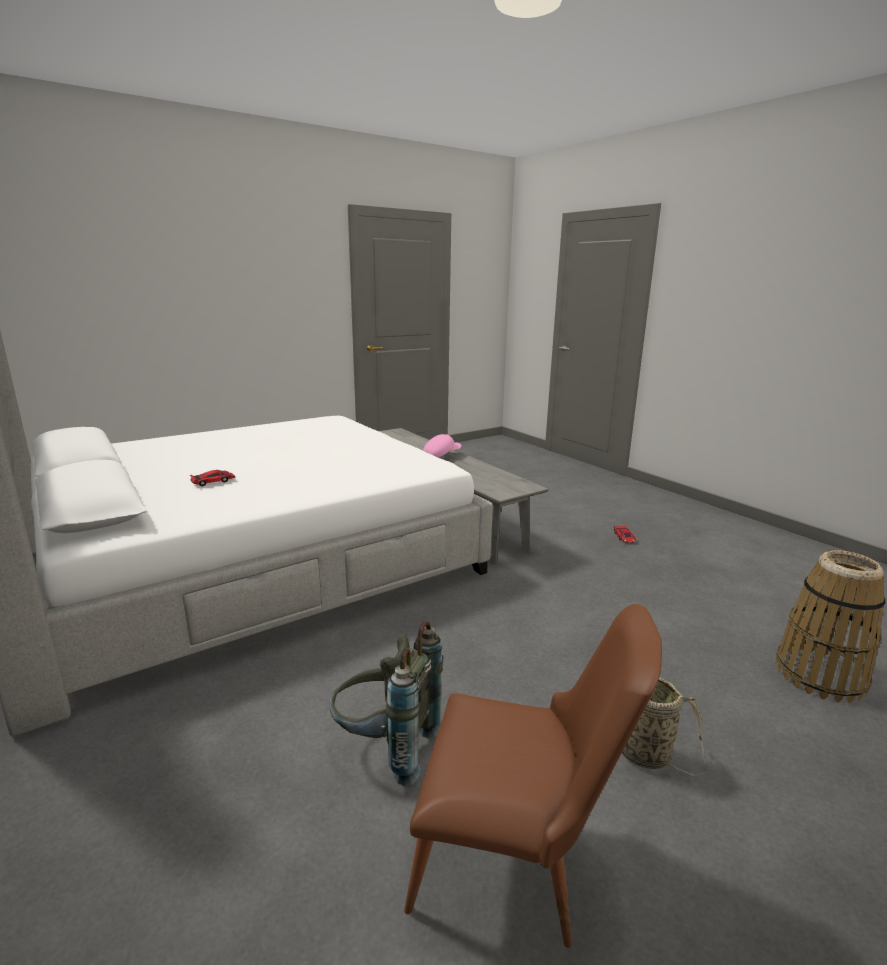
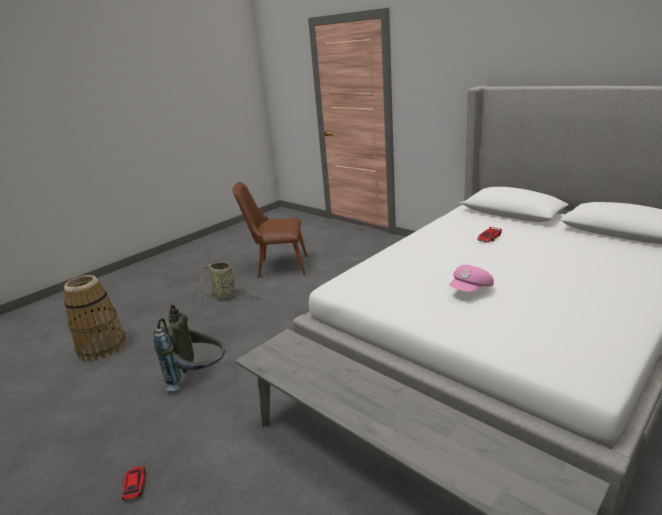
camera: 170 degrees right, 5 degrees up
(386, 748) = (329, 279): grey backpack -> grey backpack (199, 377)
(441, 456) = (386, 413): pink cap -> pink cap (471, 290)

